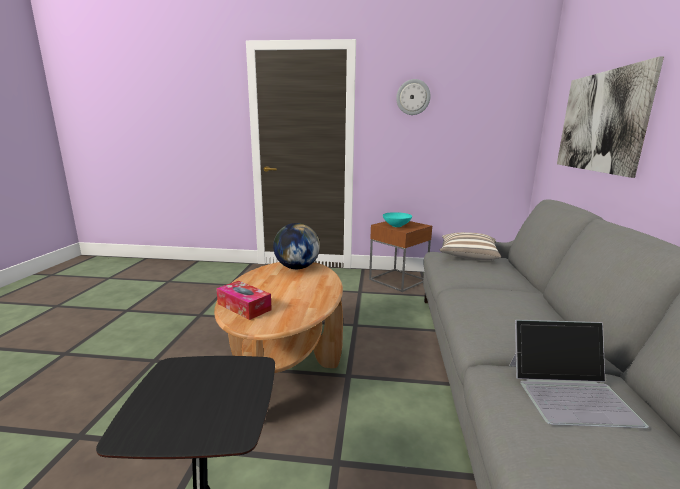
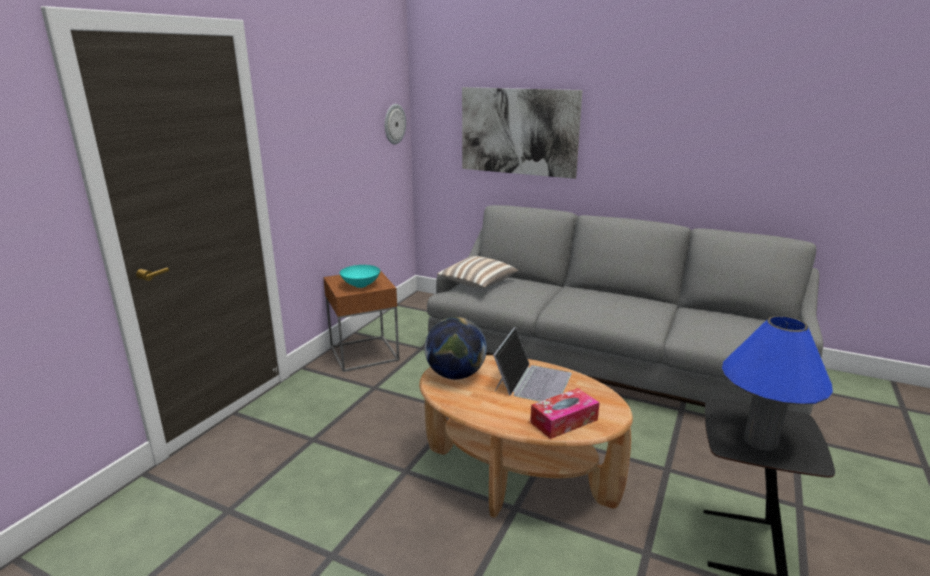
camera: 70 degrees left, 5 degrees up
(182, 391) = (760, 440): none -> blue table lamp
(413, 97) = (316, 107): wall clock -> wall clock (394, 124)
(570, 392) = (711, 321): laptop -> laptop (532, 381)

